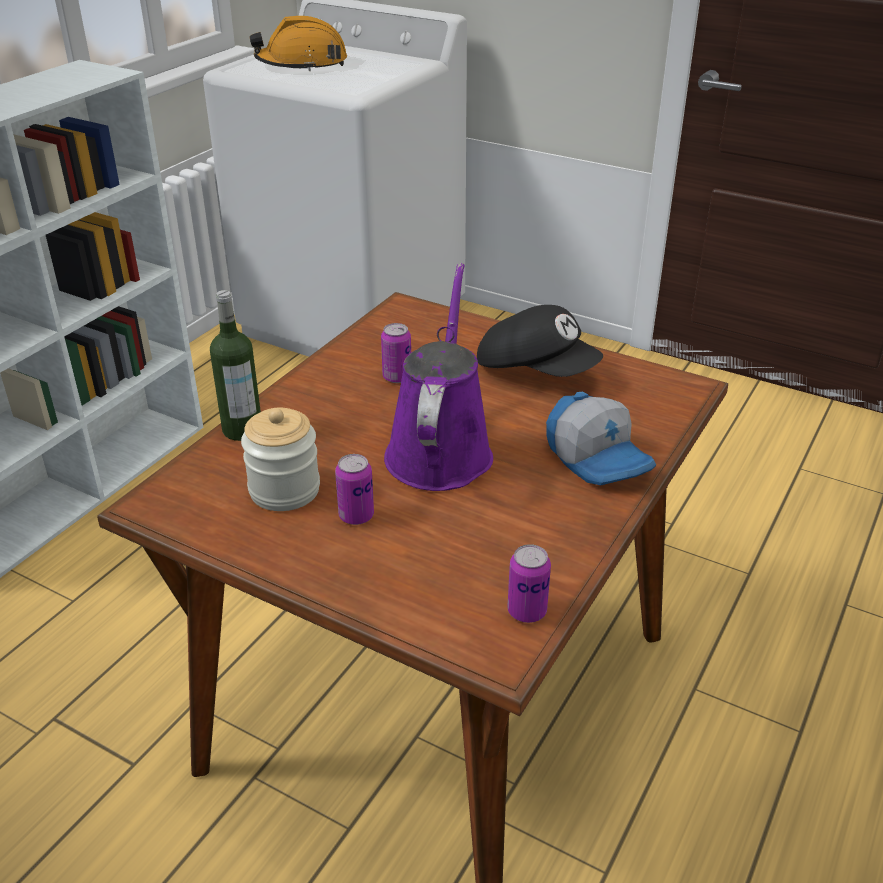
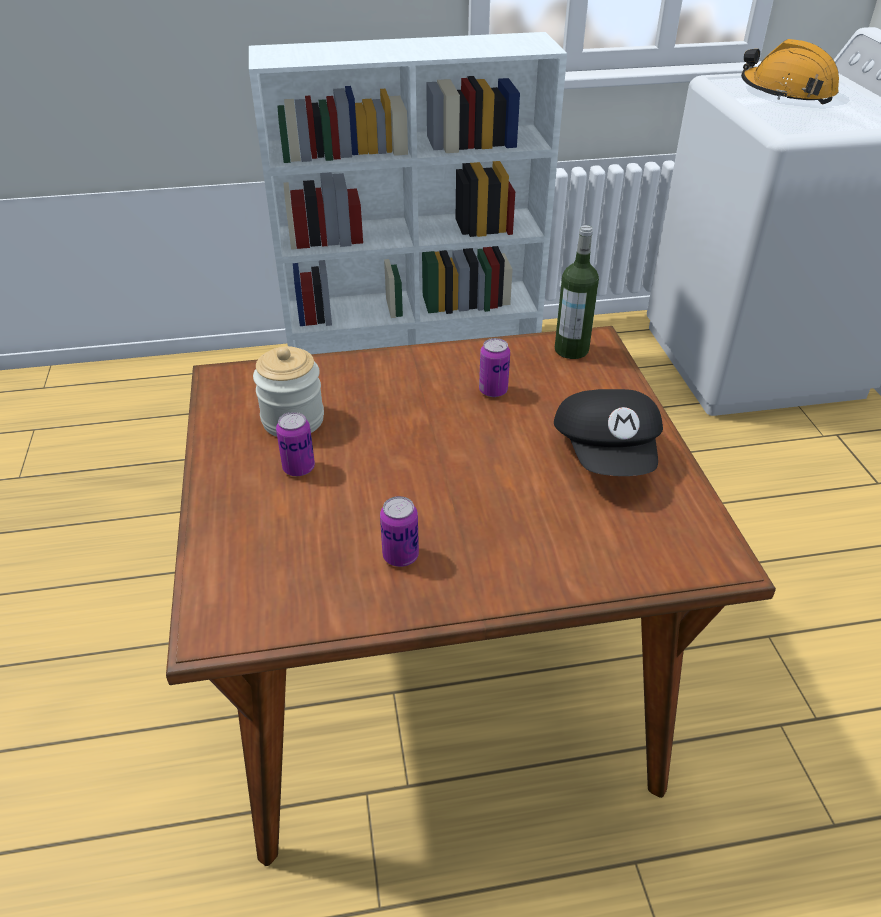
camera: 50 degrees right, 5 degrees up
(242, 429) = (339, 363): bottle -> bottle (571, 350)
(440, 450) = (426, 463): purple watering can -> none
(527, 611) = (272, 620): can -> can (400, 556)
(599, 457) = (526, 558): cap -> none

